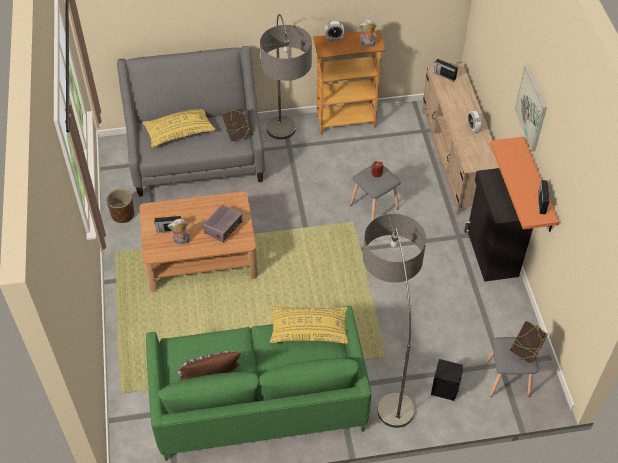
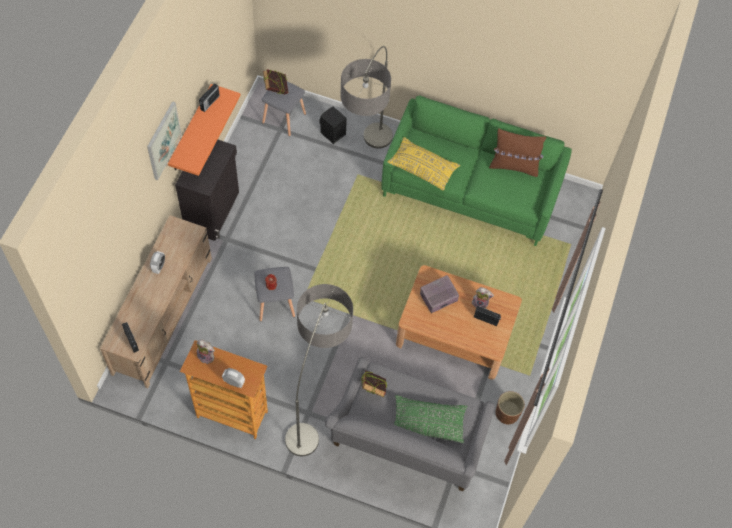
camera: 155 degrees left, 10 degrees up
(179, 132) = (428, 422): yellow pillow -> green pillow

